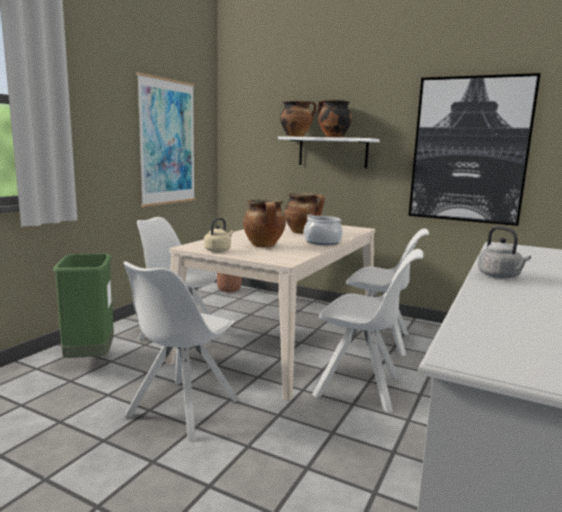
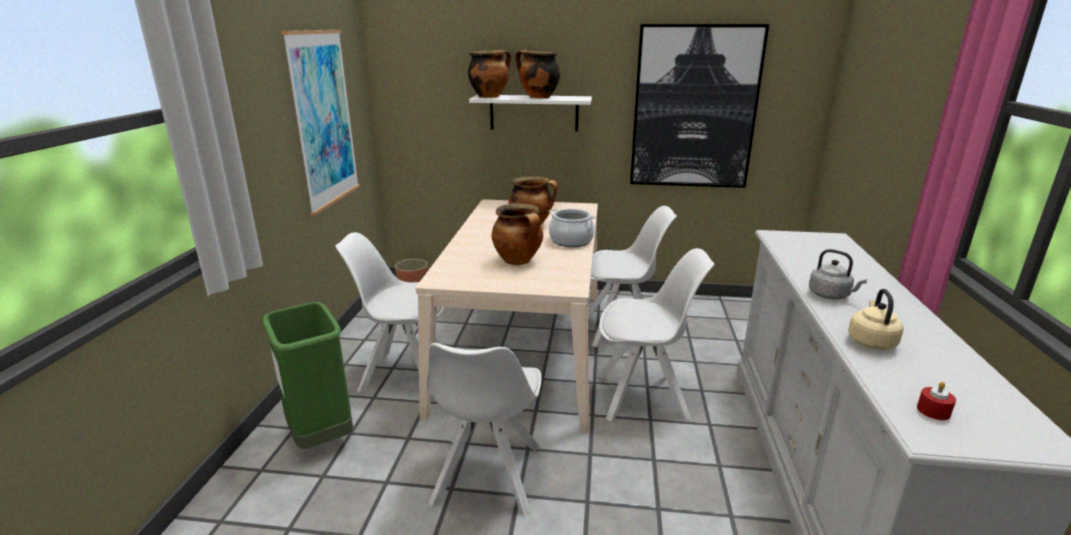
camera: 20 degrees left, 10 degrees up
(218, 250) = (478, 281): beige kettle -> beige kettle (871, 341)
(496, 346) = (933, 411): none -> red candle

